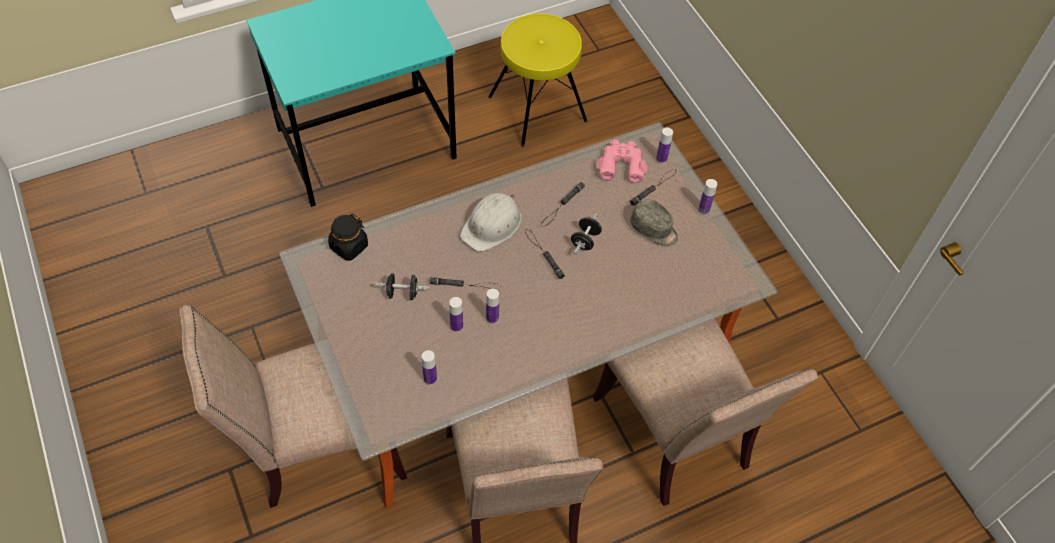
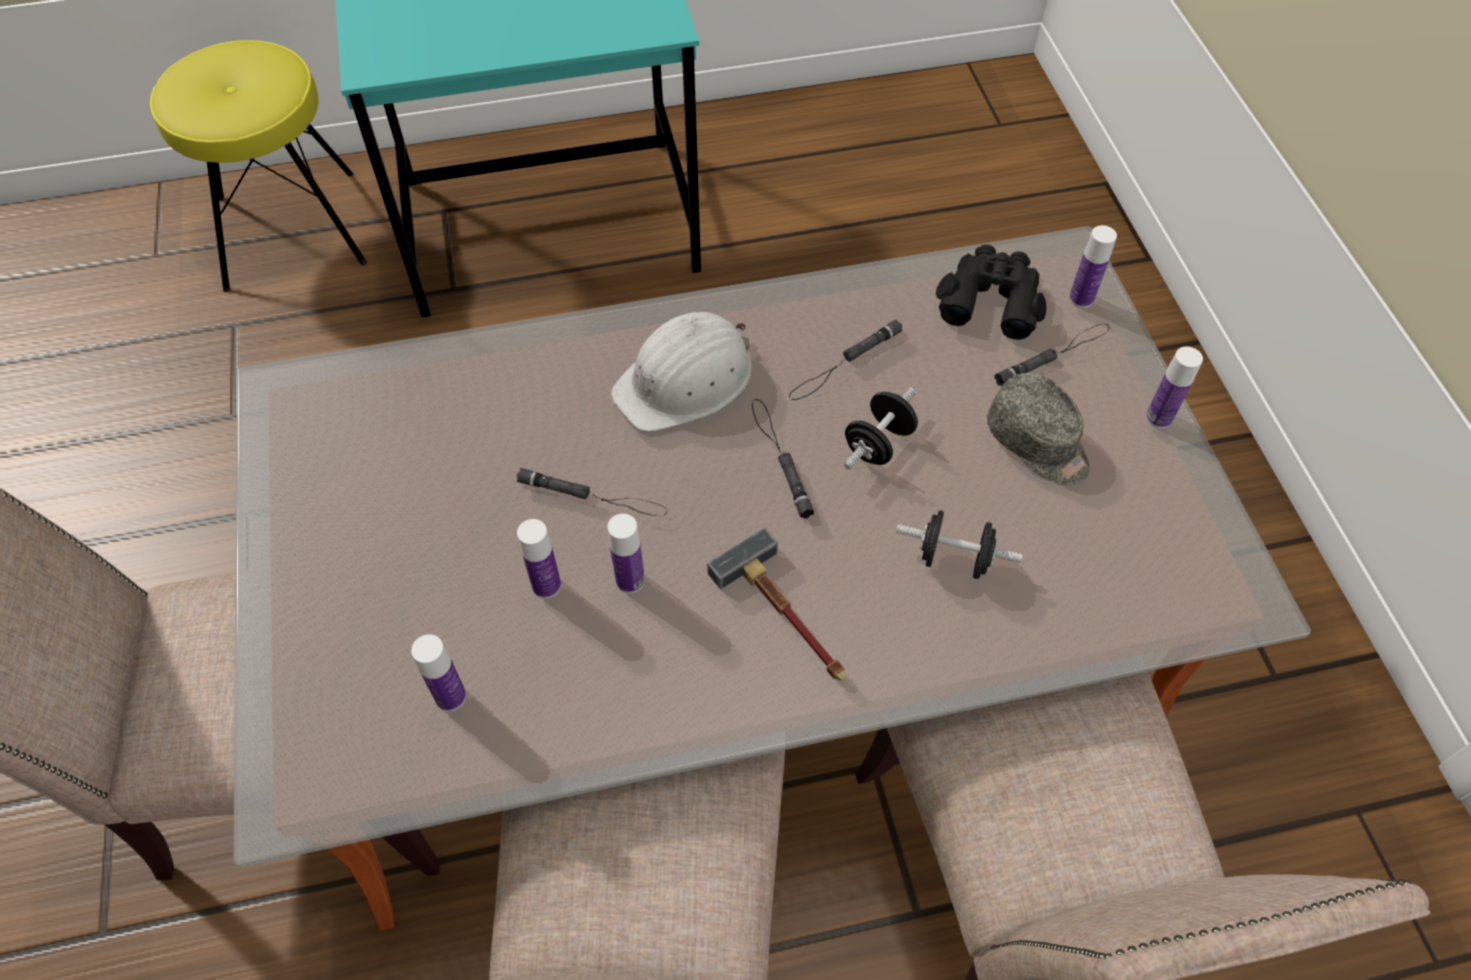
camera: 15 degrees right, 0 degrees up
(349, 246) = (378, 378): black jar -> none
(402, 293) = (454, 493): black dumbbell -> black dumbbell (954, 559)
(537, 108) = (868, 206): yellow stool -> yellow stool (291, 229)
(563, 322) = (787, 617): none -> hammer
(621, 165) = (991, 298): pink binoculars -> black binoculars

